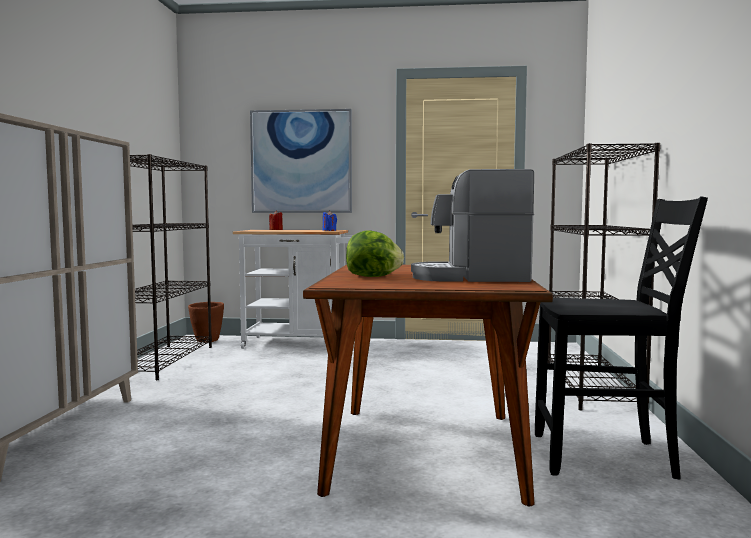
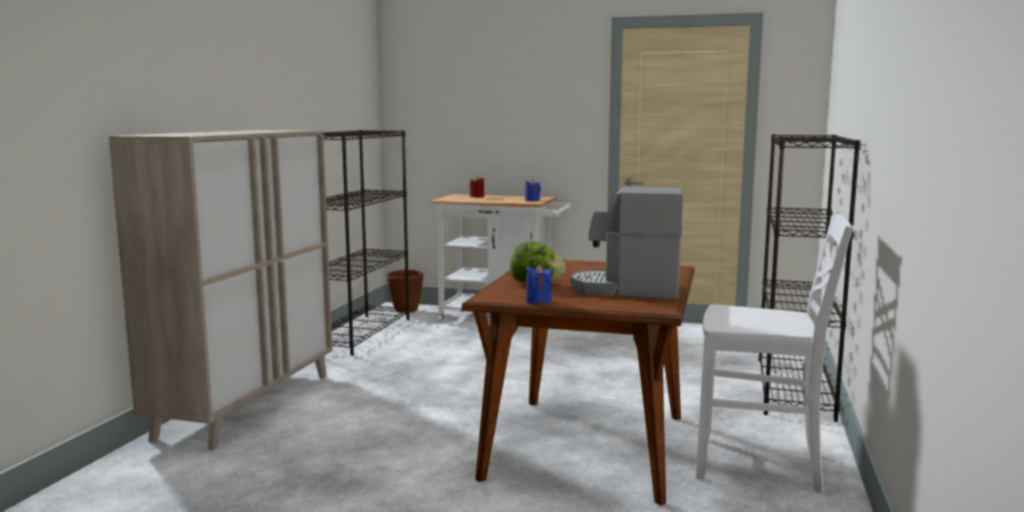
camera: 10 degrees right, 5 degrees up
(301, 161) = (506, 121): picture -> none
(388, 286) = (538, 301): none -> blue candle
(605, 457) = (761, 465): black chair -> white chair

